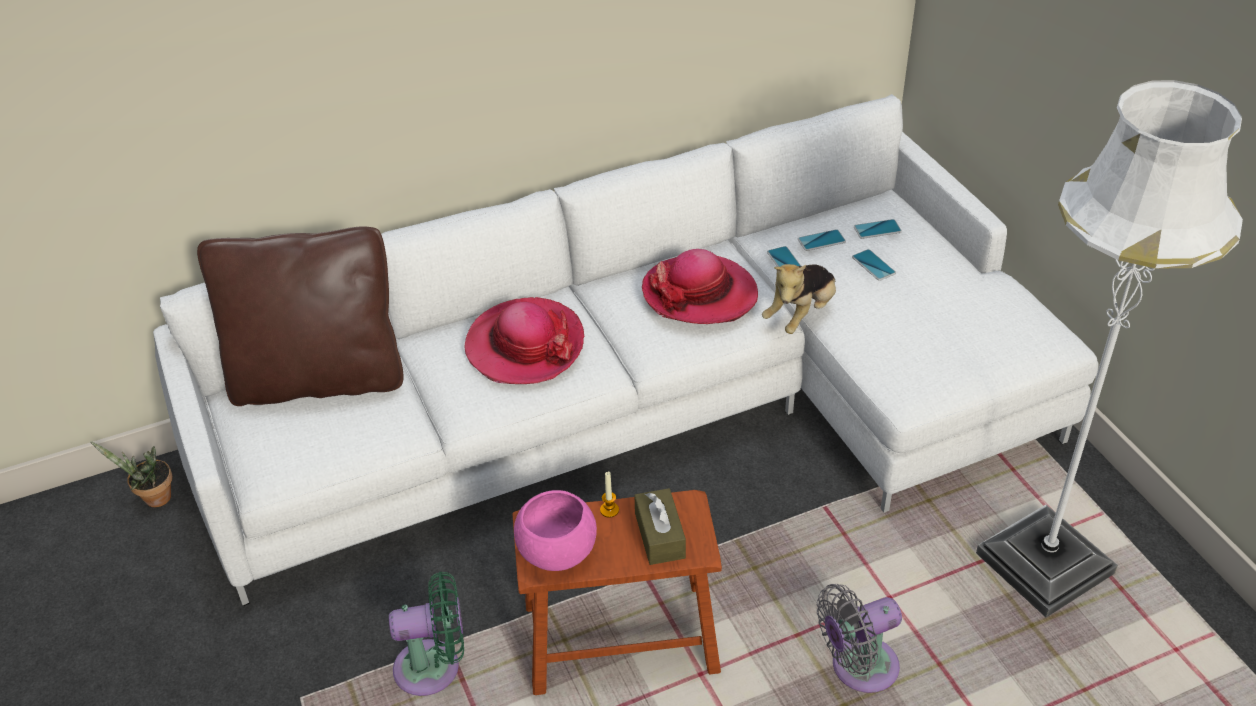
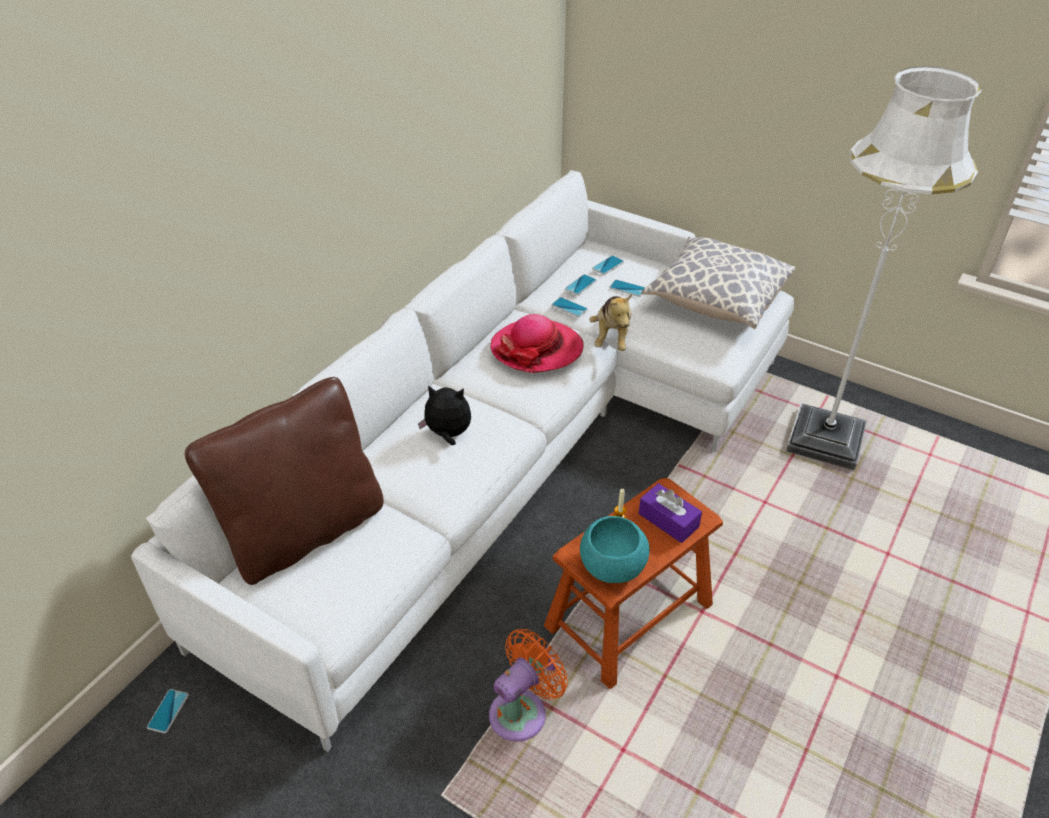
camera: 35 degrees left, 0 degrees up
(153, 499) = (168, 711): potted plant -> phone
(434, 667) = (522, 711): green fan -> orange fan
(524, 345) = (448, 434): hat -> plush toy
(556, 550) = (612, 566): pink bowl -> turquoise bowl
(659, 535) = (668, 520): brown tissue box -> purple tissue box
(858, 668) = (786, 555): grey fan -> none
(973, 321) = (715, 300): none -> pillow

